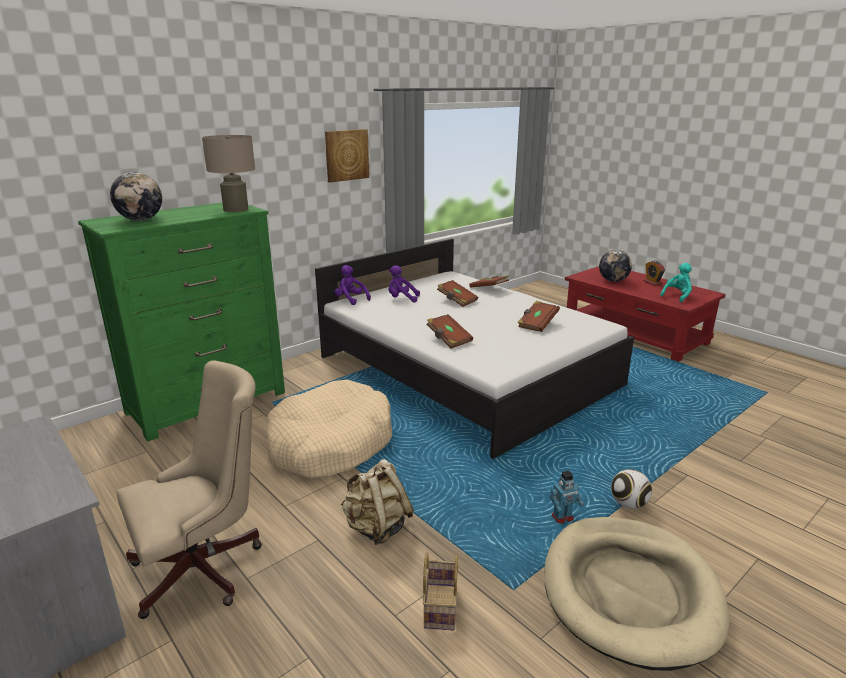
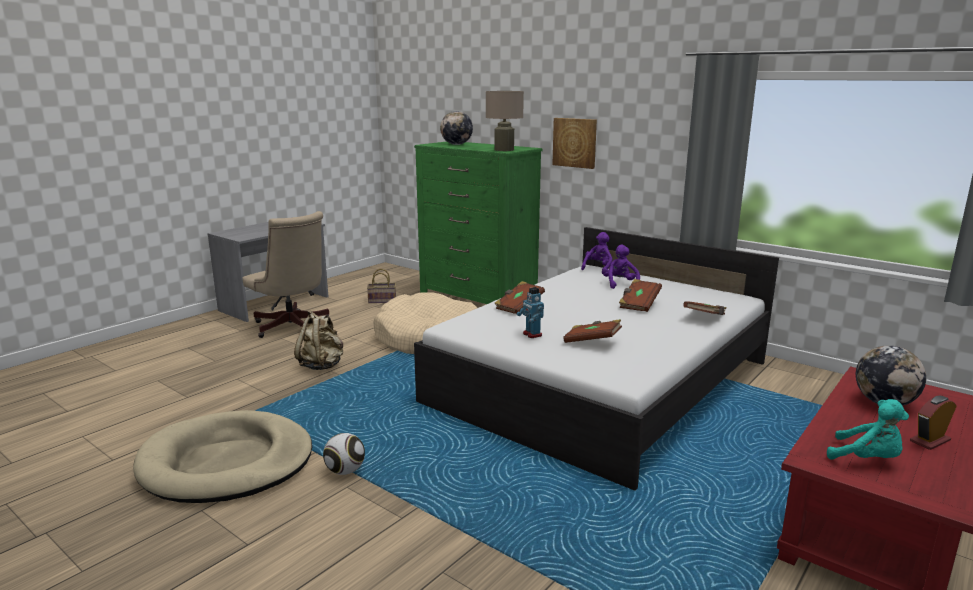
camera: 80 degrees right, 5 degrees down
(346, 155) = (657, 124): picture -> picture (575, 142)
(439, 605) = (240, 391): basket -> basket (383, 300)
(562, 518) = (326, 435): toy robot -> toy robot (532, 334)

